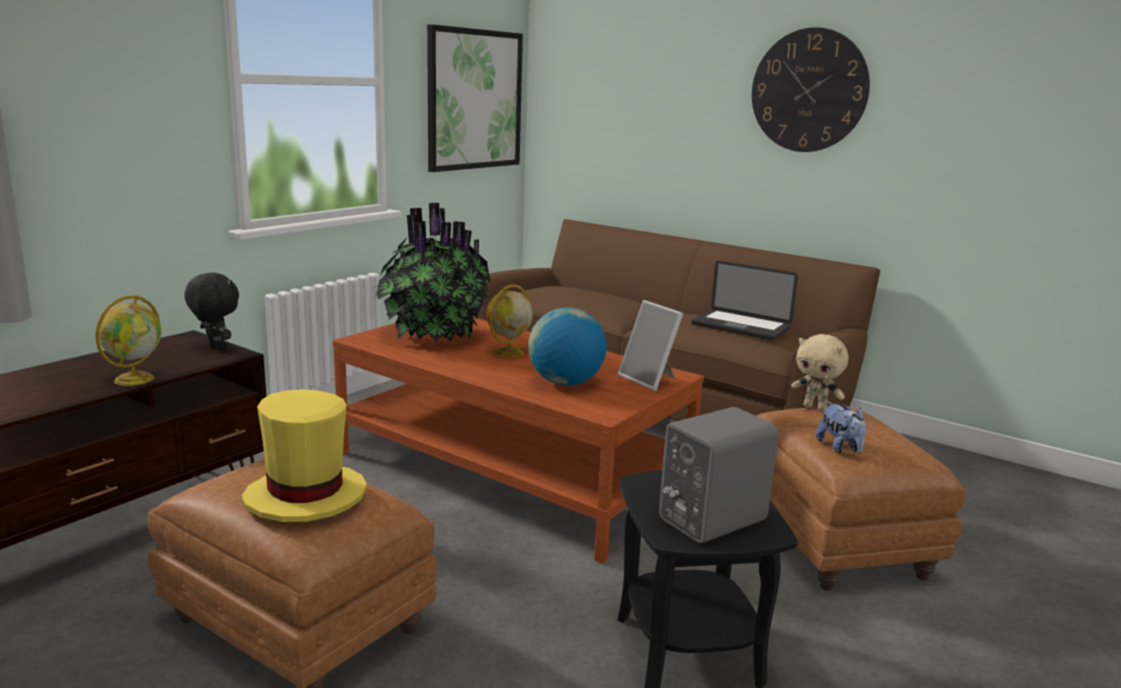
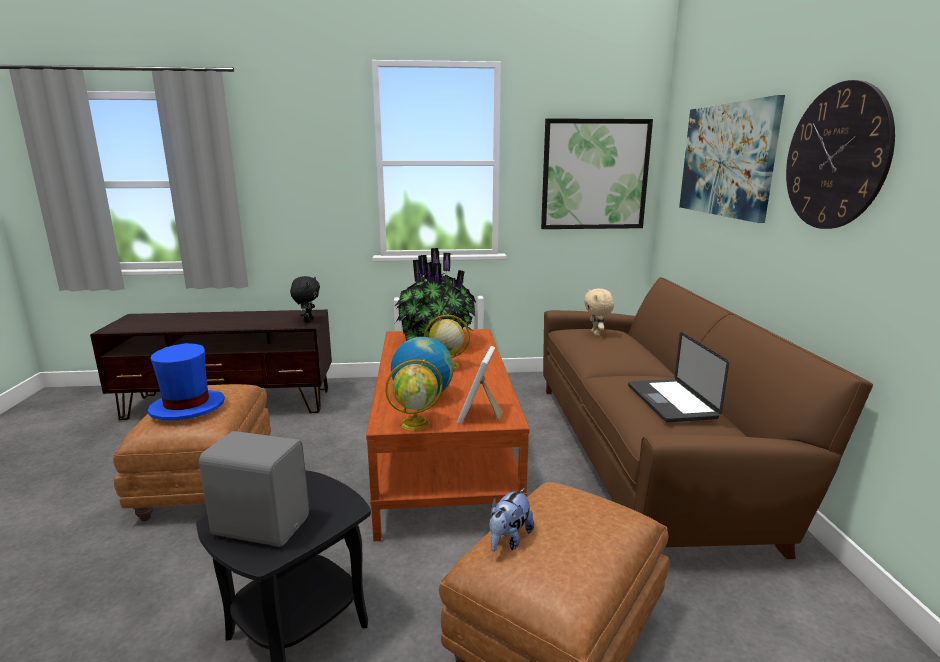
camera: 50 degrees right, 0 degrees up
(135, 379) = (245, 326): globe -> globe (416, 423)
(305, 497) = (187, 407): yellow hat -> blue hat
(655, 87) = (726, 160): none -> picture
(815, 408) = (590, 498): beige plush toy -> beige plush toy (596, 334)

